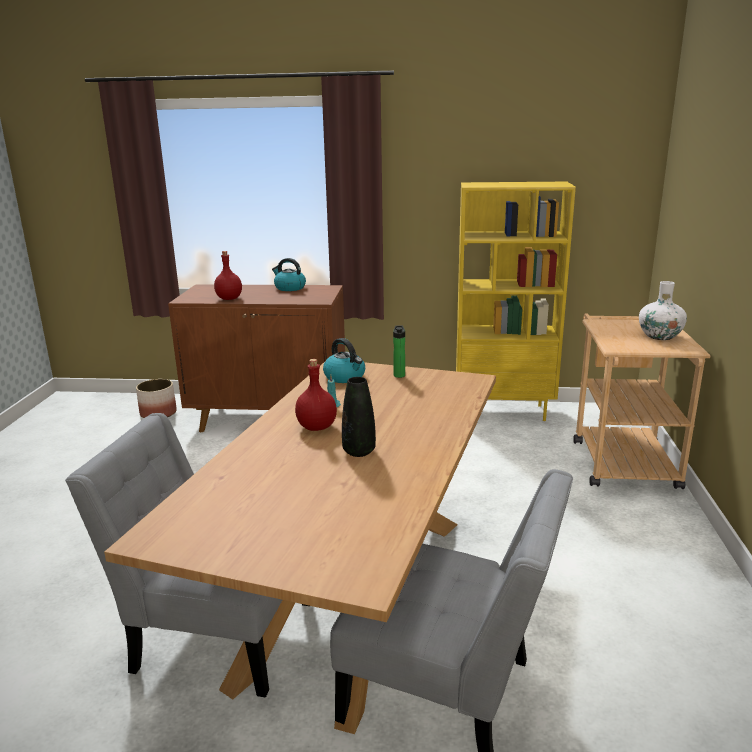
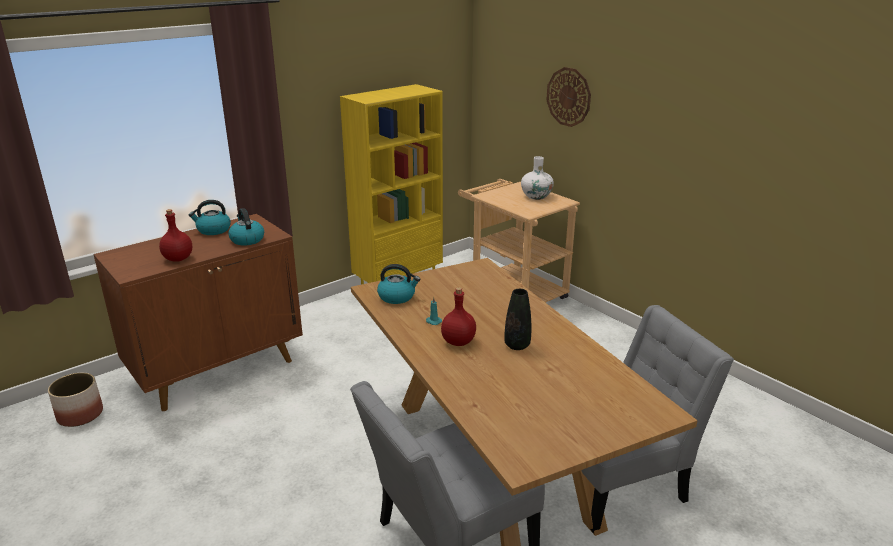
camera: 45 degrees left, 5 degrees up
(296, 298) = (247, 239): none -> kettle
(399, 375) = (430, 280): bottle -> none
(724, 202) = (568, 97): none -> wall clock

